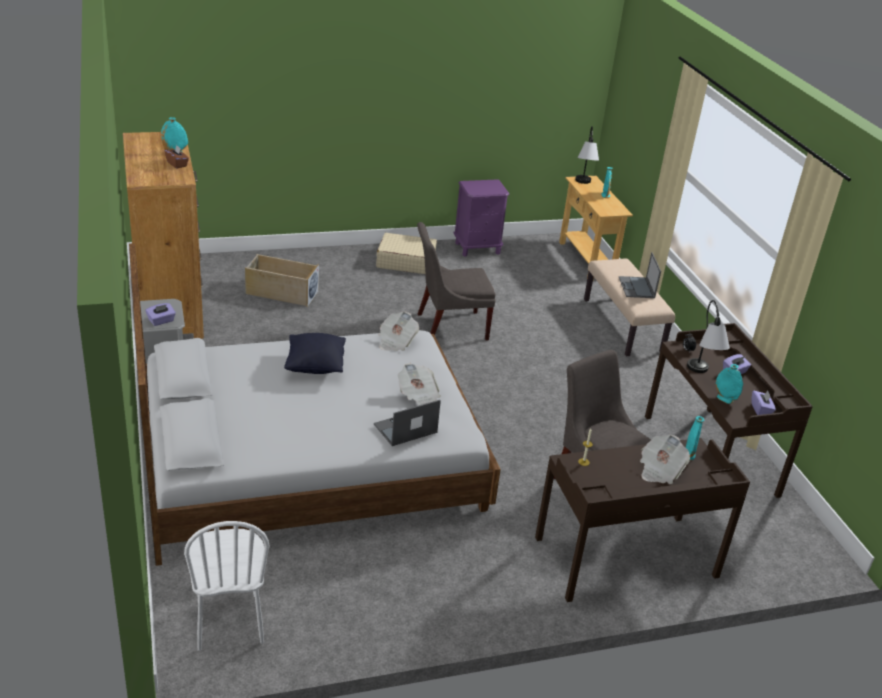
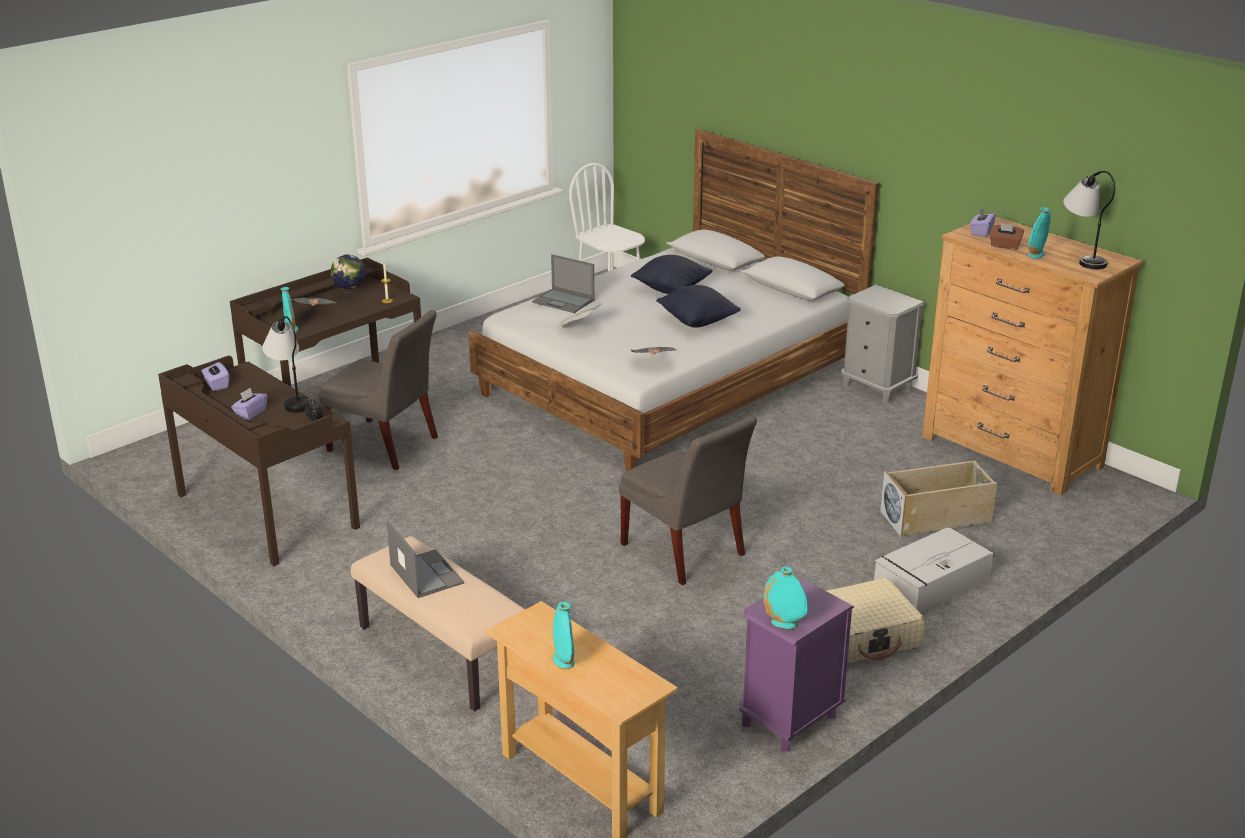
camera: 155 degrees right, 5 degrees down
(161, 321) = (870, 295): purple tissue box -> purple tissue box (981, 232)
(290, 411) = (671, 289): none -> black pillow
(338, 268) = (930, 583): none -> grey storage box
(405, 429) = (564, 301): laptop -> laptop turned 90 degrees clockwise
(448, 326) = (685, 552): grey chair -> grey chair turned 90 degrees clockwise
(582, 184) = (626, 675): table lamp -> table lamp (1081, 257)
(618, 483) = (350, 296): none -> globe
(724, 399) = (260, 383): turquoise vase -> turquoise vase (784, 624)

